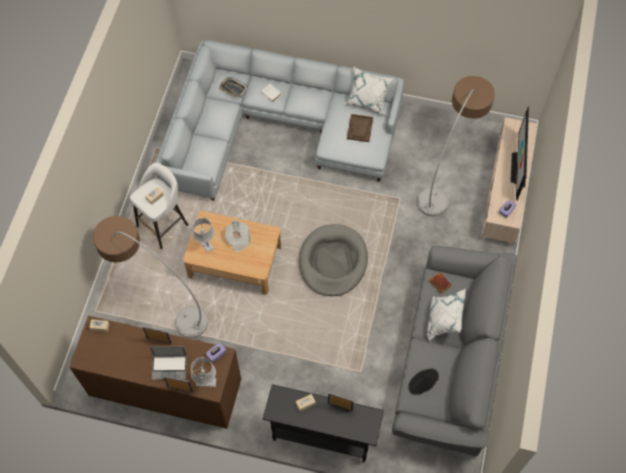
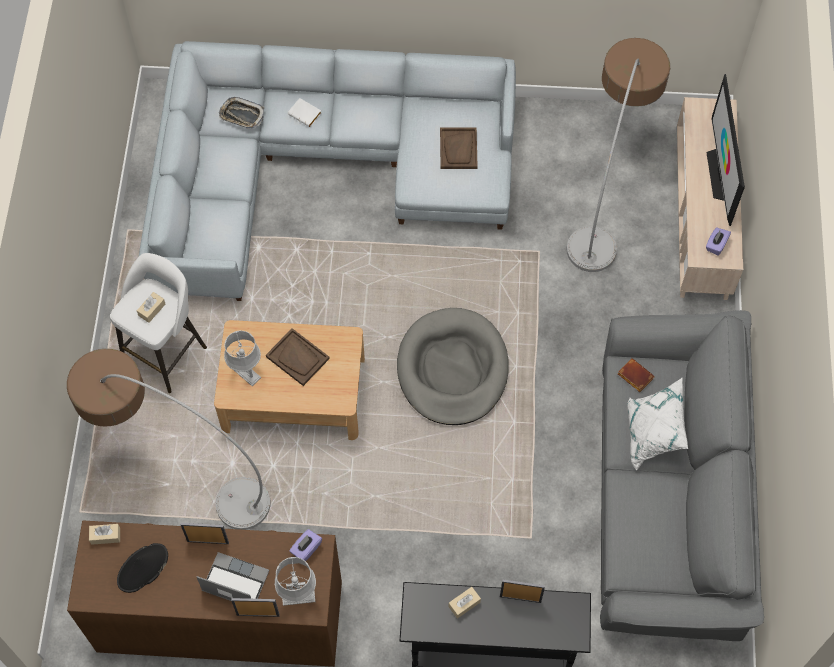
camera: 10 degrees left, 0 degrees up
(170, 367) = (234, 582): laptop -> laptop turned 150 degrees counterclockwise
(238, 239) = (298, 358): newspaper -> brown tray
(367, 101) = (461, 104): white pillow -> none
(423, 382) = (640, 537): black hat -> black hat (142, 568)

